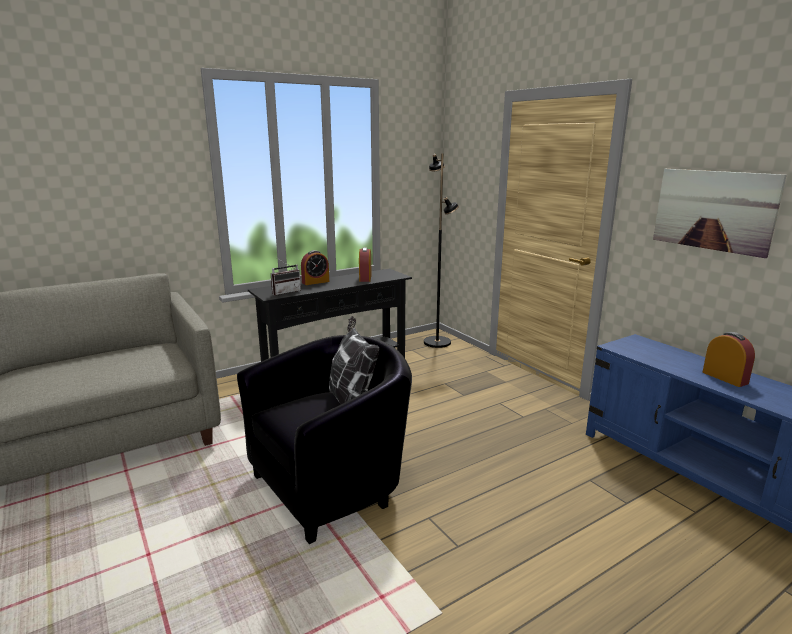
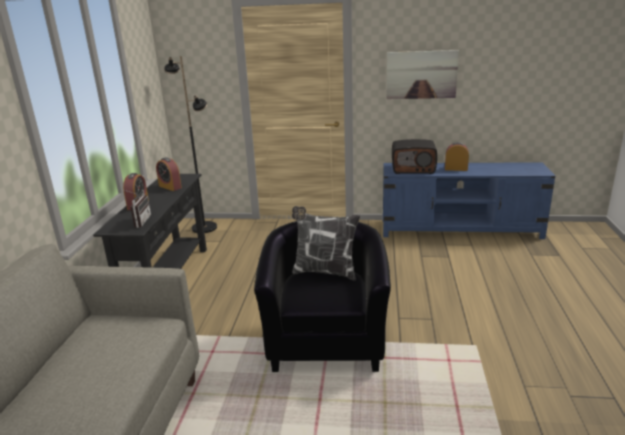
camera: 50 degrees left, 5 degrees up
(656, 353) = (413, 169): none -> radio

